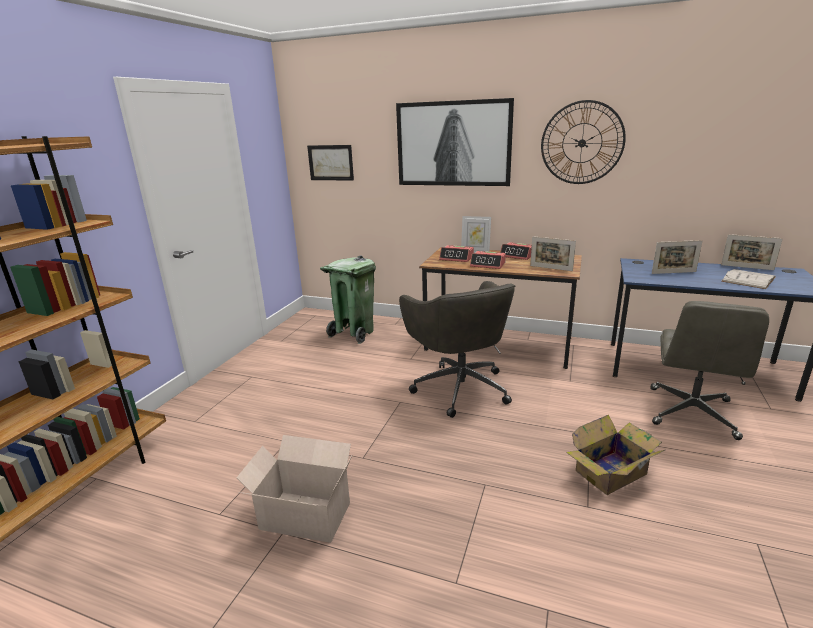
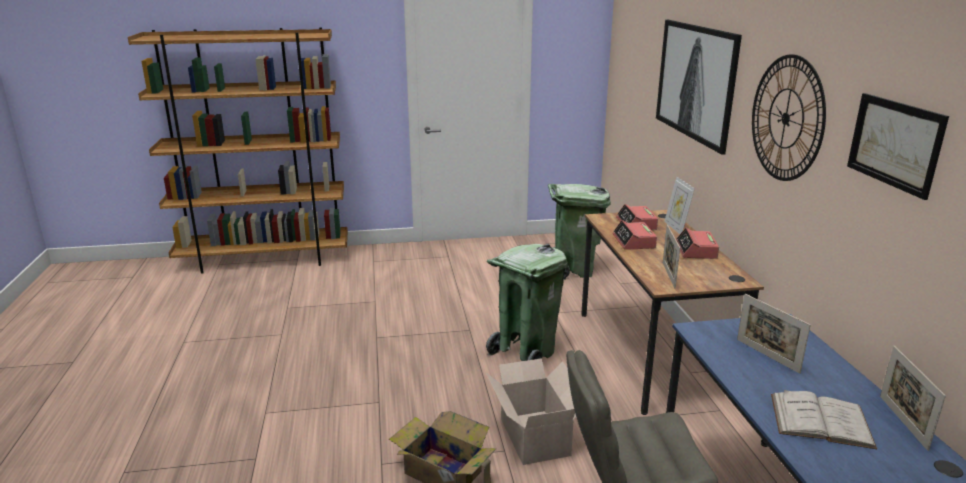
camera: 60 degrees right, 0 degrees up
(303, 515) = (301, 335): cardboard box -> cardboard box (534, 435)
(330, 162) = (627, 75): picture -> picture (894, 143)
(459, 387) = (525, 353): grey office chair -> green trash can

